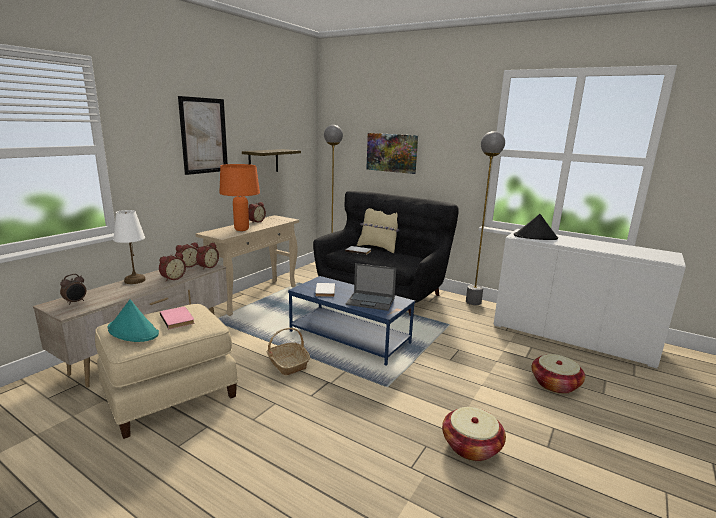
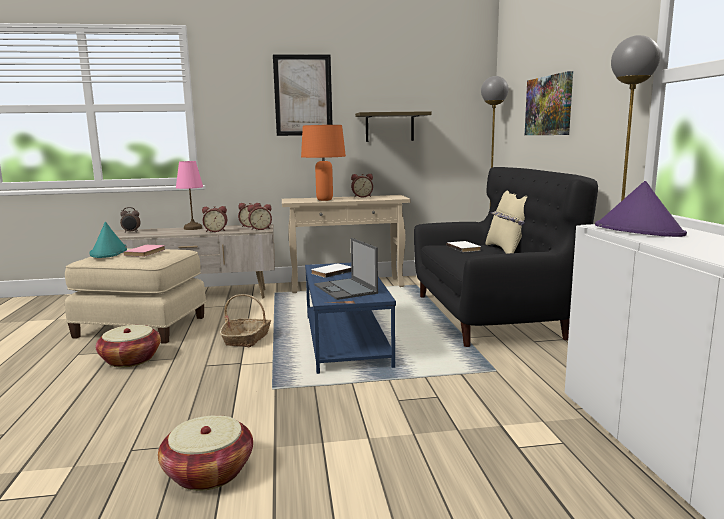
camera: 50 degrees right, 5 degrees down
(134, 280) = (192, 228): white table lamp -> pink table lamp
(535, 237) = (638, 230): black hat -> purple hat
(555, 384) = (475, 494): basket -> basket (130, 360)

